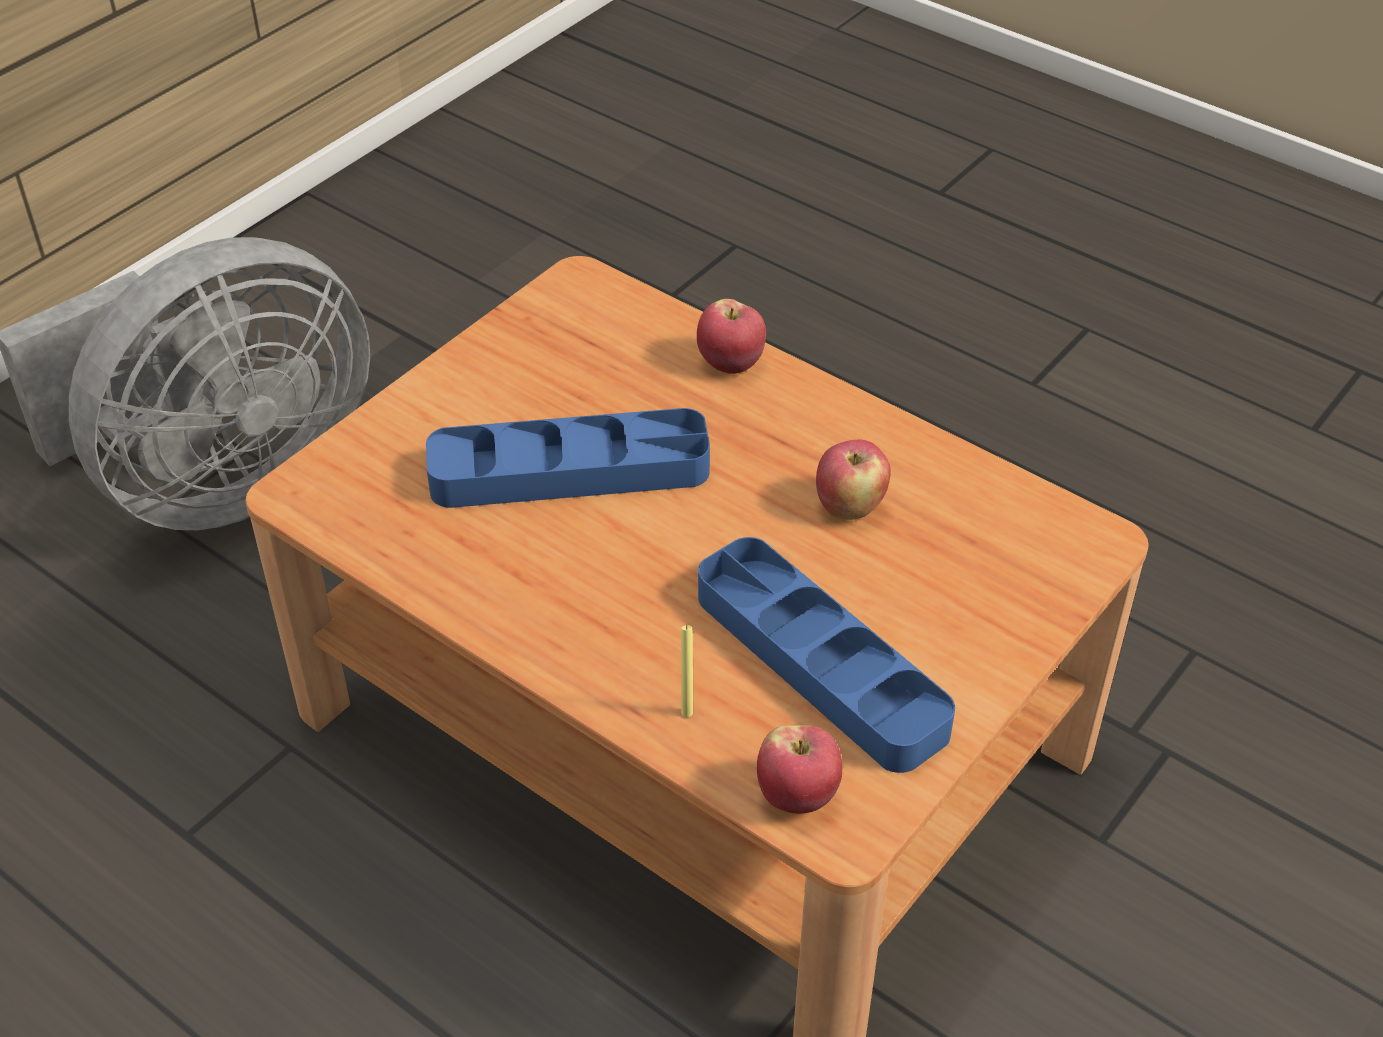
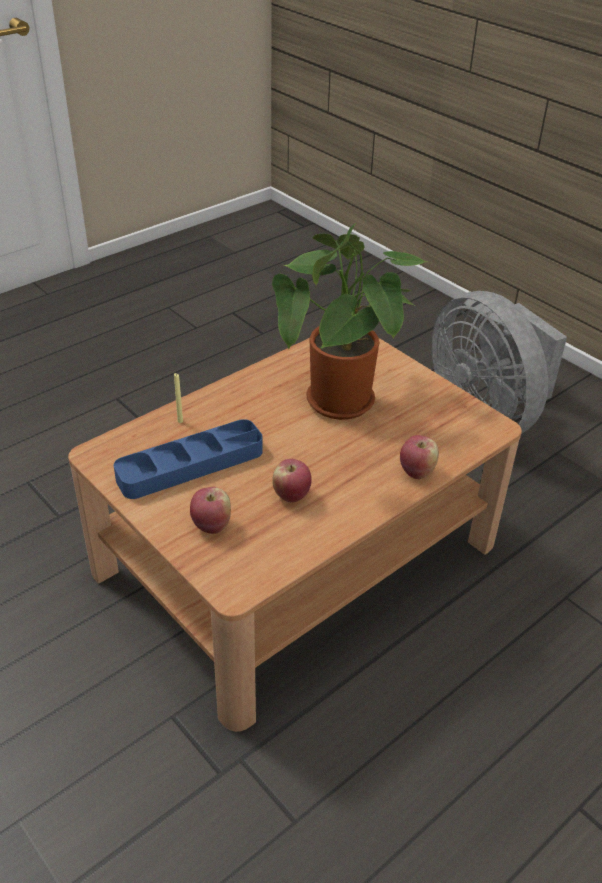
camera: 100 degrees right, 5 degrees down
(569, 470) = (343, 406): blue tray -> potted plant
(798, 795) = (120, 445): apple -> apple (211, 525)

